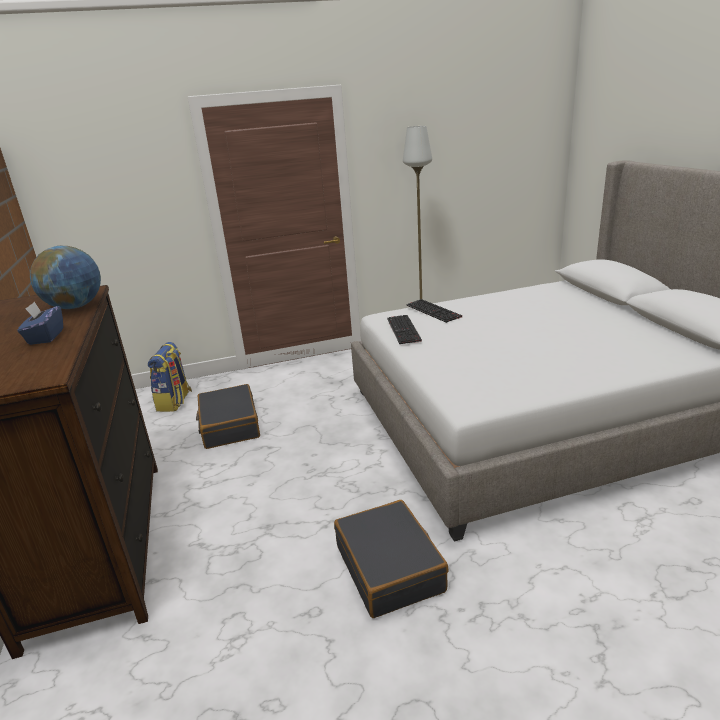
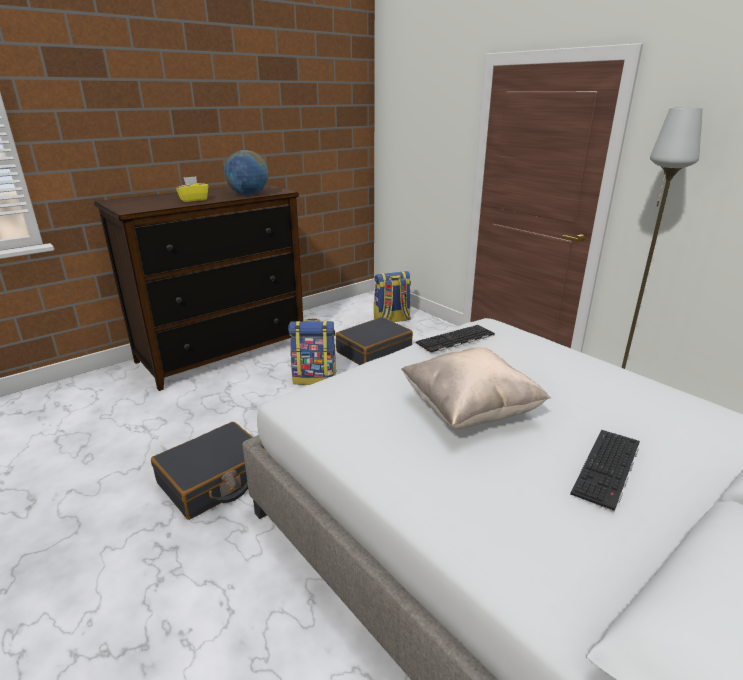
camera: 65 degrees right, 0 degrees up
(45, 337) = (193, 200): blue tissue box -> yellow tissue box
(247, 473) = (315, 378): none -> backpack
(434, 311) = (524, 346): keyboard -> keyboard (608, 469)
(508, 345) = (469, 410): none -> beige pillow

